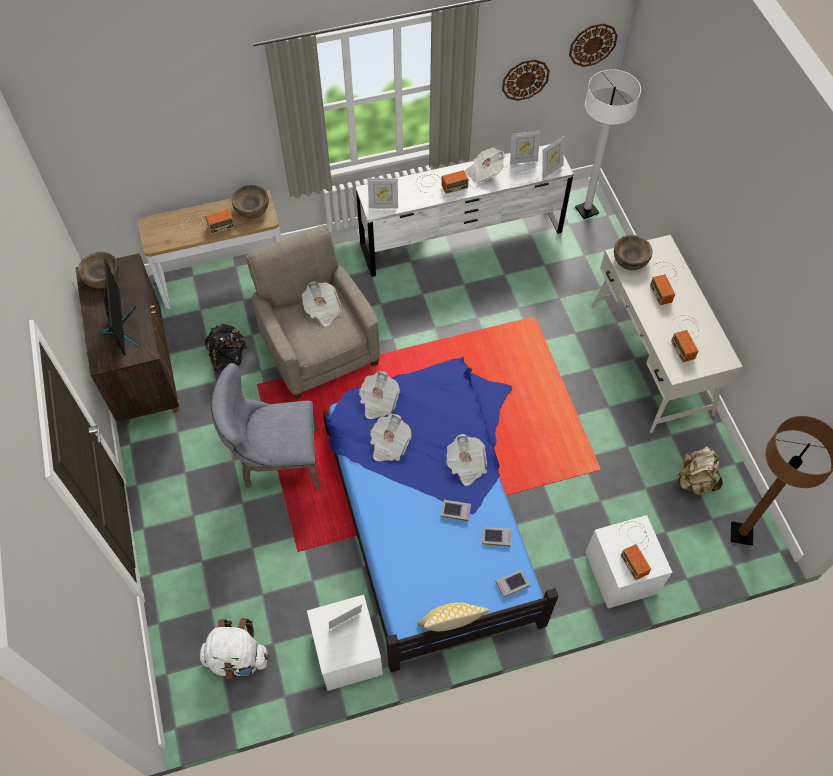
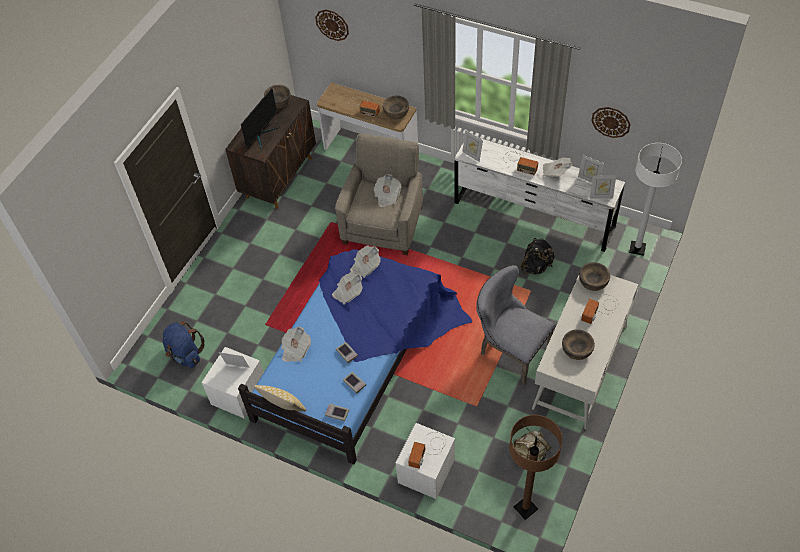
camera: 45 degrees right, 5 degrees down
(228, 359) = (329, 198): black backpack -> black backpack (536, 266)
(237, 658) = (185, 355): white backpack -> blue backpack
(276, 461) = (300, 270): grey chair -> grey chair (510, 351)
(466, 465) = (378, 334): newspaper -> newspaper (295, 350)
(592, 44) = (667, 121): wall clock -> wall clock (332, 24)
(685, 337) = (577, 349): radio -> brown bowl

